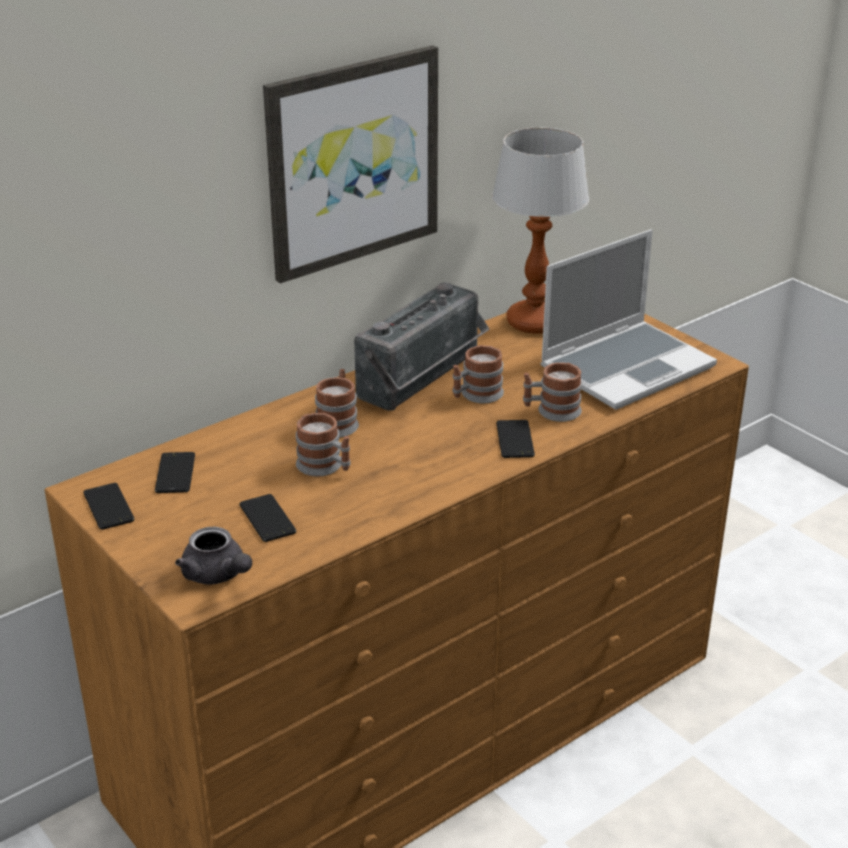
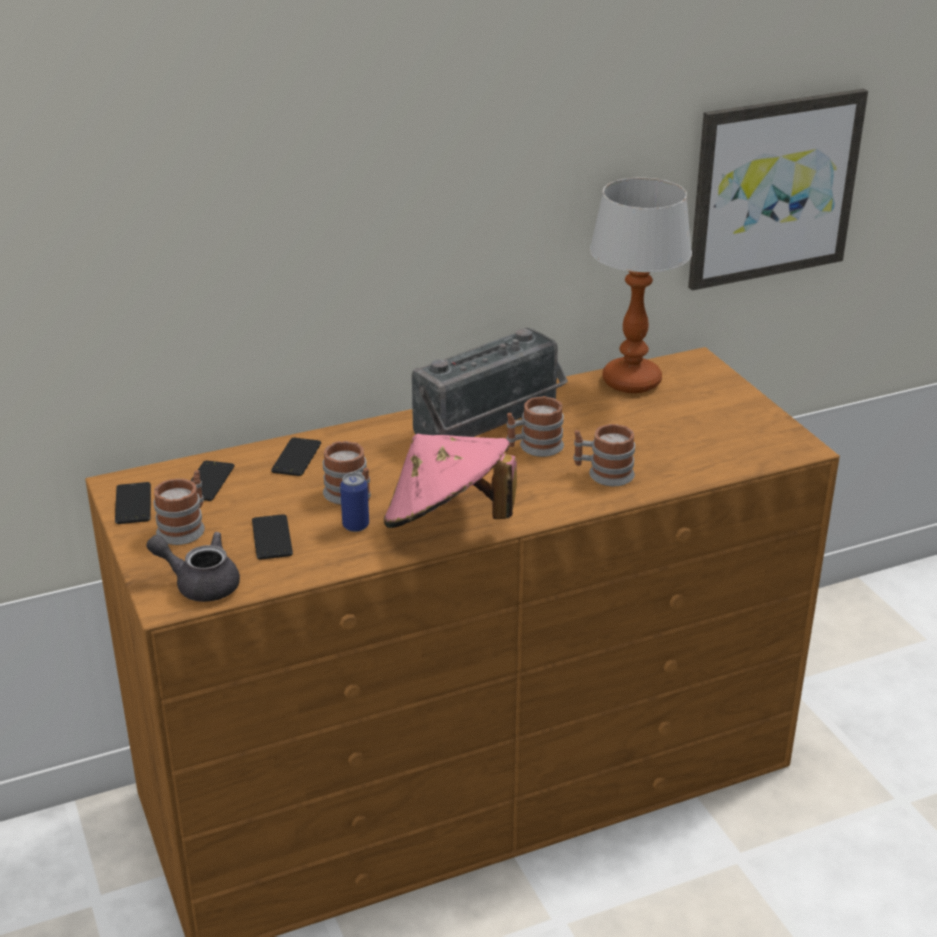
camera: 15 degrees right, 0 degrees up
(217, 575) = (200, 583): grey teapot -> grey teapot turned 135 degrees clockwise
(338, 422) = (385, 454): mug -> mug (185, 527)
(344, 494) = (355, 525): none -> can
(352, 162) = (432, 195): picture -> picture (773, 188)
(430, 477) = (447, 522): none -> pink hat
(515, 440) = (550, 497): phone -> phone (296, 457)
(627, 366) = (706, 439): laptop -> none

